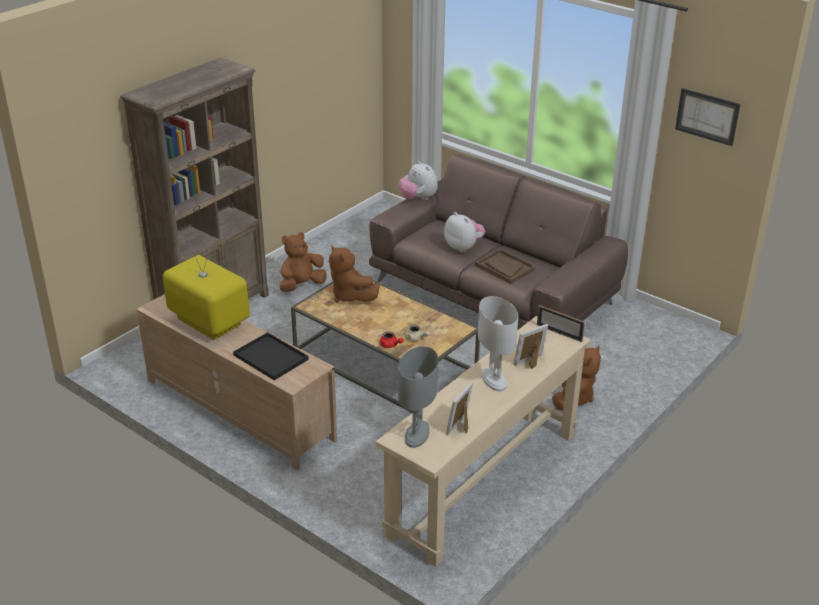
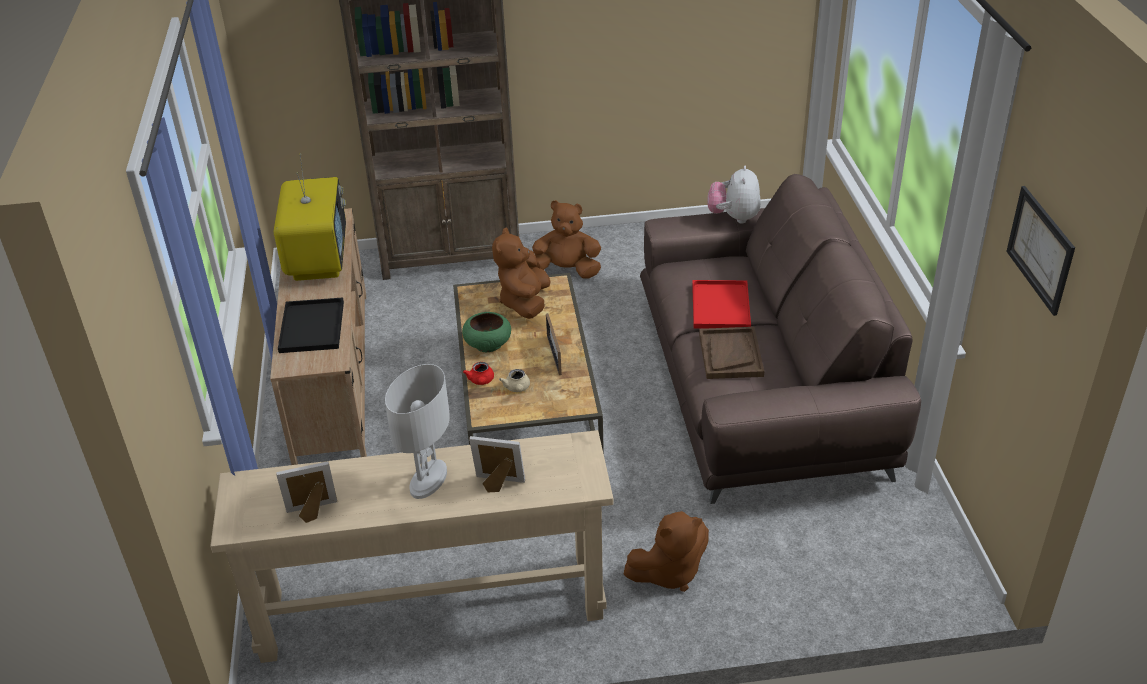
camera: 45 degrees right, 5 degrees up
(363, 326) = (487, 344): none -> green bowl
(417, 435) = (262, 492): grey table lamp -> none
(463, 247) = (719, 305): plush toy -> red tray
(559, 333) = (588, 467): picture frame -> picture frame (554, 355)

